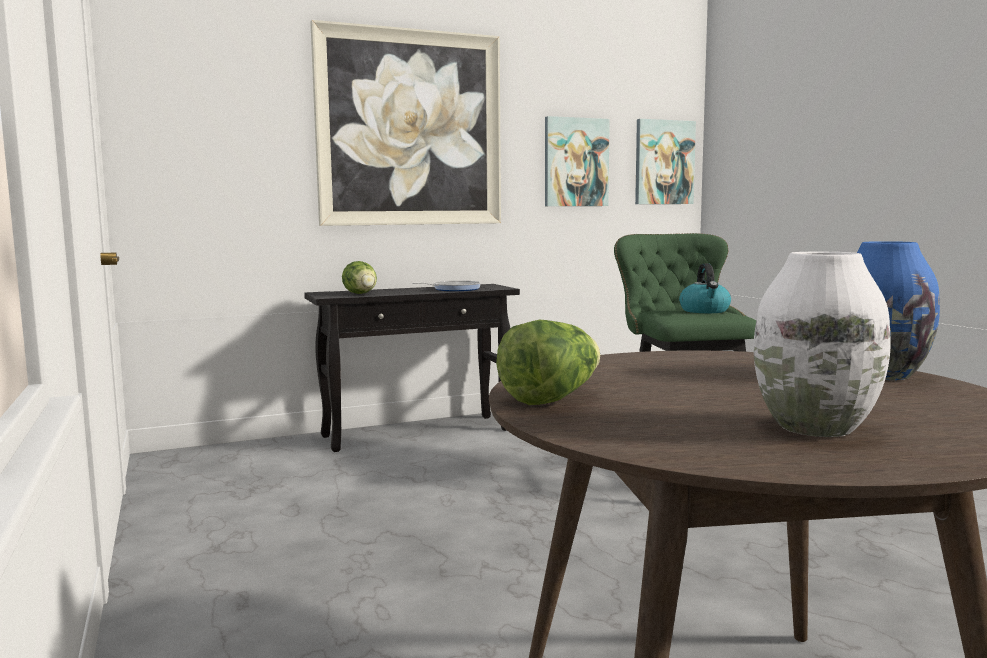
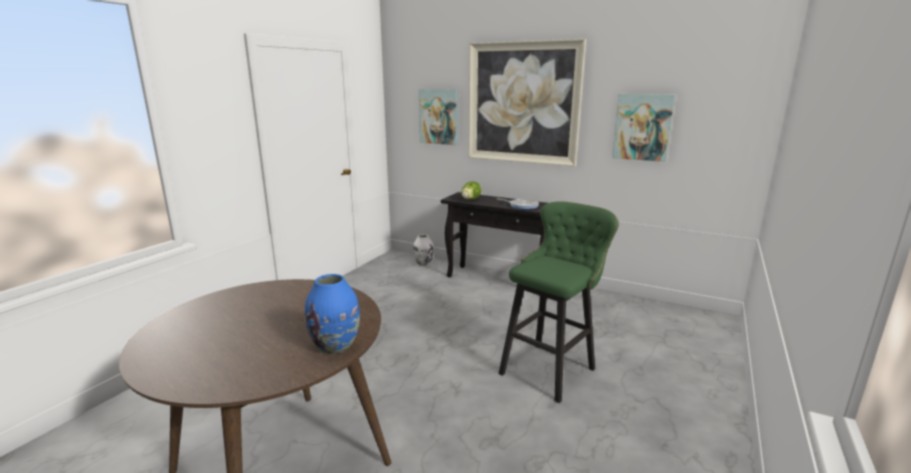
camera: 50 degrees right, 10 degrees up
(551, 398) = (229, 297): lettuce -> none
(664, 162) = (732, 129): picture -> picture (439, 116)
(705, 311) = (563, 268): kettle -> none
(813, 427) = (202, 349): white vase -> white vase (423, 263)

